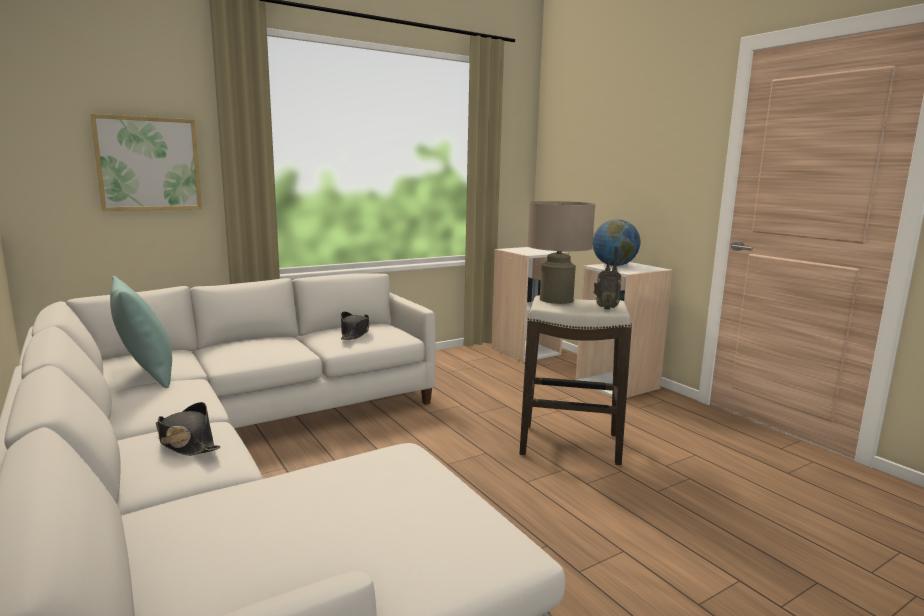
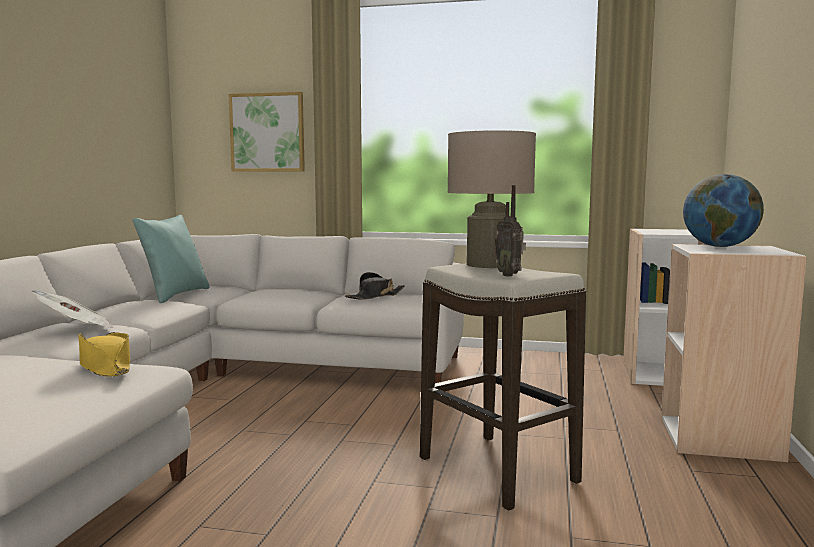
camera: 45 degrees right, 5 degrees down
(186, 442) = (76, 329): black hat -> newspaper
(370, 464) = (105, 366): none -> yellow hat

